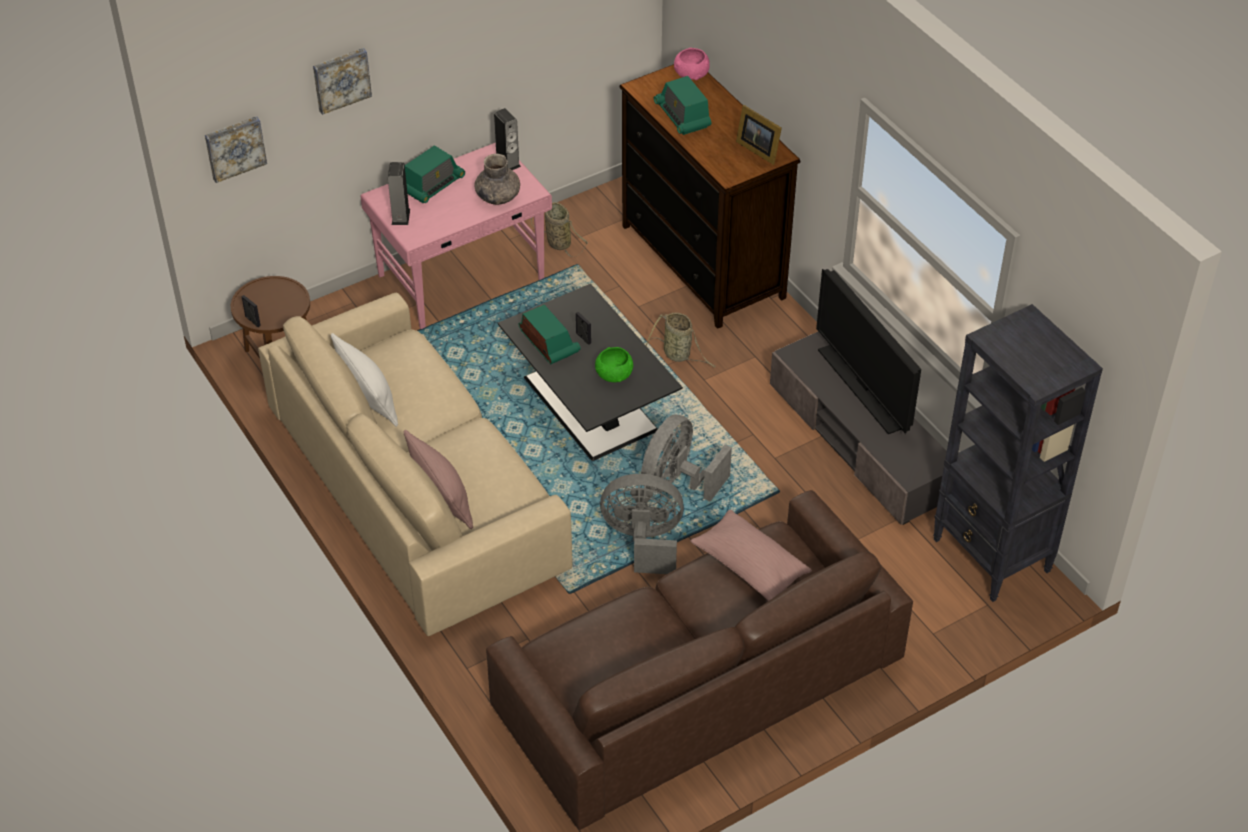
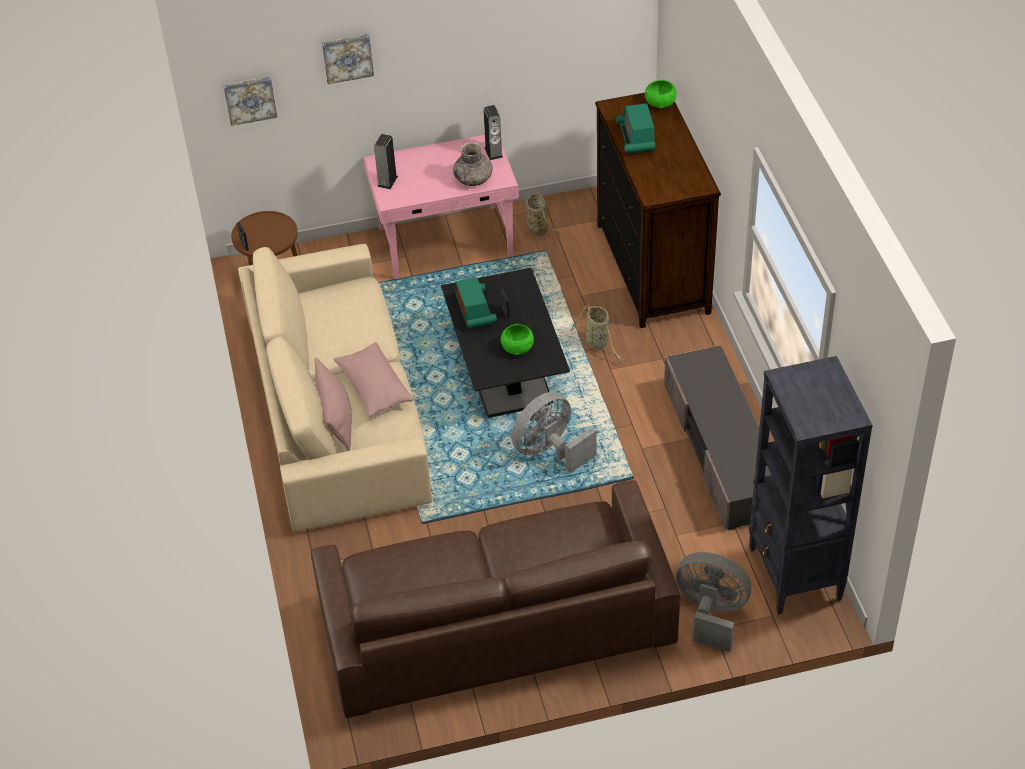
camera: 20 degrees right, 0 degrees up
(368, 396) = (313, 325): white pillow -> none
(432, 185) = (424, 159): radio -> none
(643, 541) = (501, 494): grey fan -> grey fan (711, 613)
(691, 74) = (660, 103): pink bowl -> green bowl
(749, 566) = (559, 533): pink pillow -> pink pillow (374, 388)
(758, 149) = (687, 177): picture frame -> none
(863, 388) = (730, 404): television -> none

